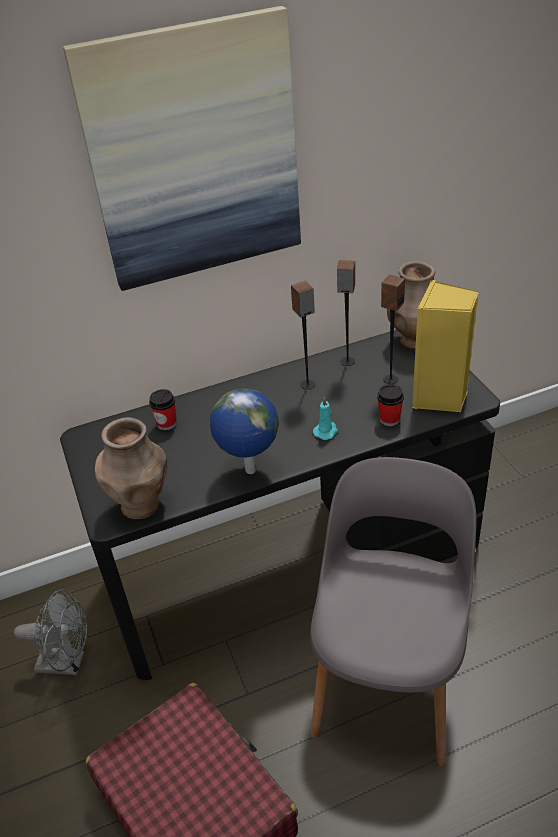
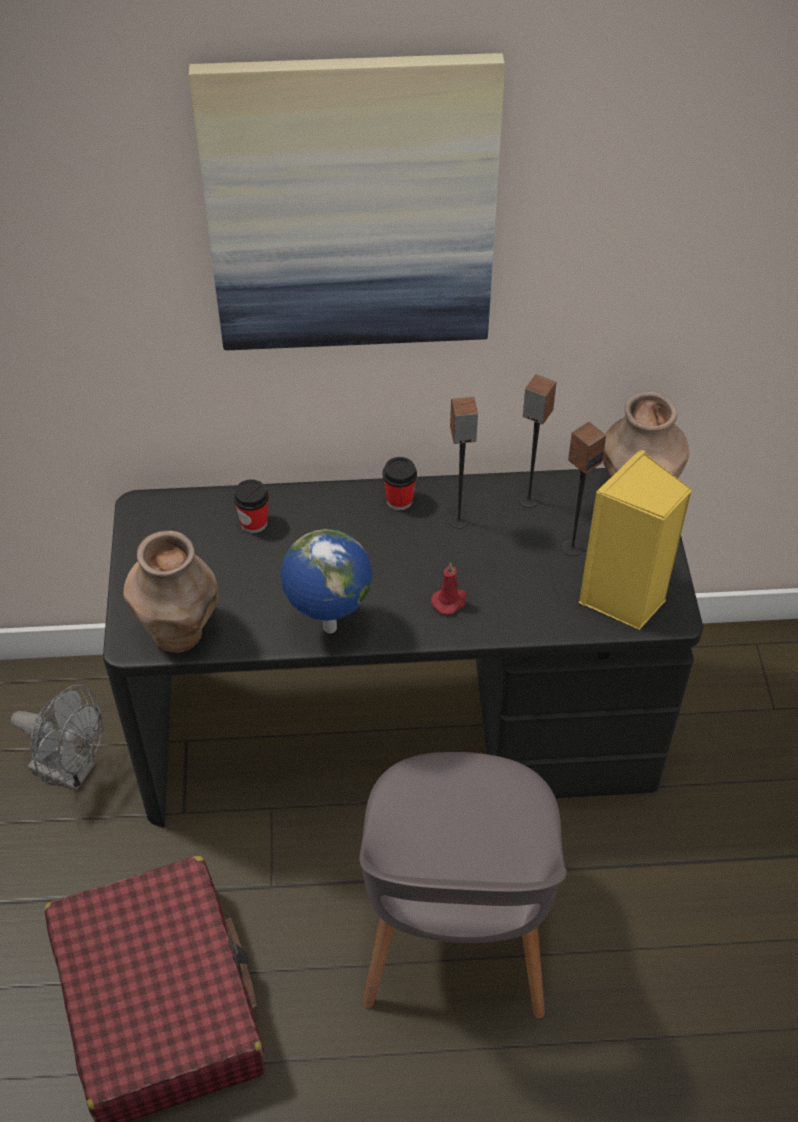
camera: 15 degrees right, 10 degrees up
(326, 431) = (450, 601): turquoise candle -> red candle
(389, 419) = (540, 610): cup -> cup (399, 500)
(389, 679) = (455, 930): grey chair -> grey chair turned 150 degrees clockwise

